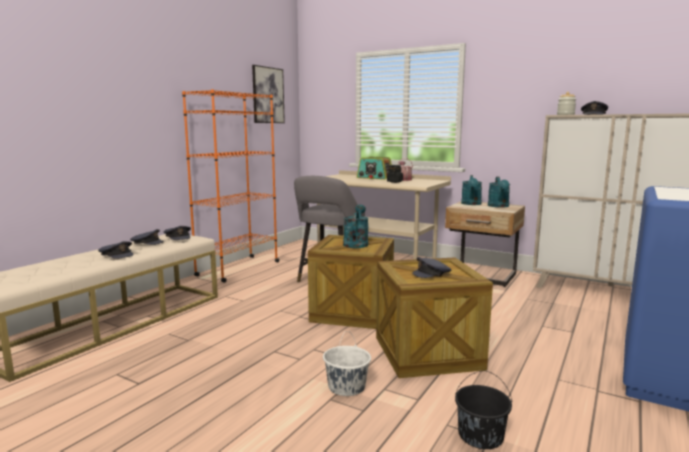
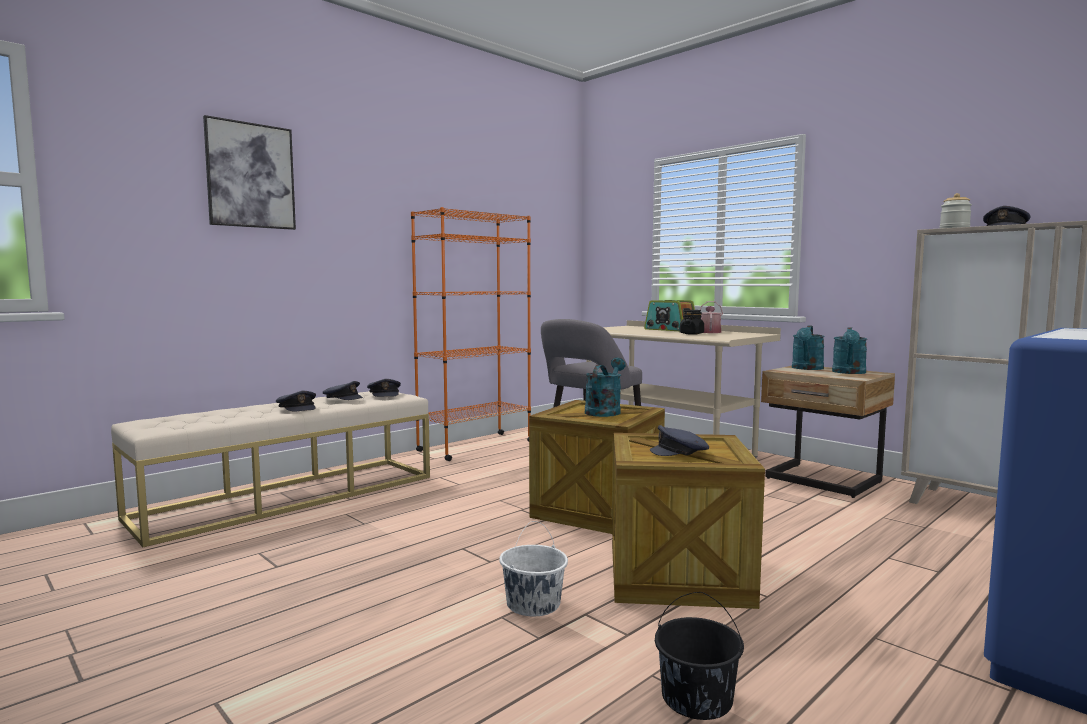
camera: 15 degrees right, 5 degrees down
(268, 95) = (534, 219): picture -> picture (250, 175)

